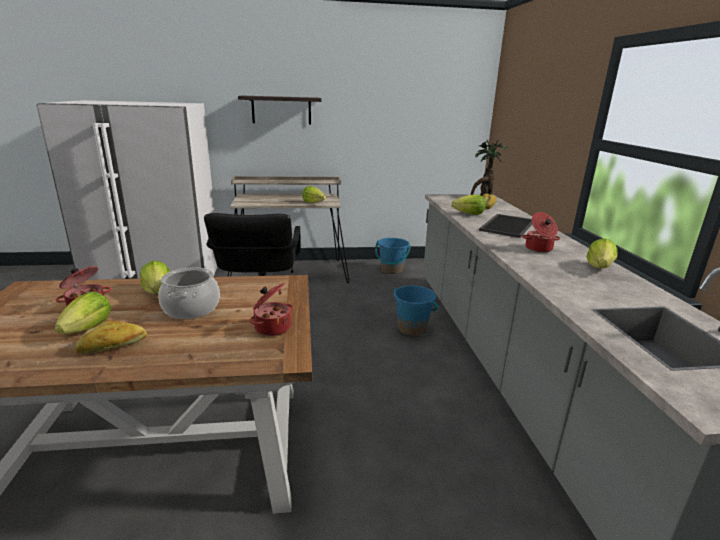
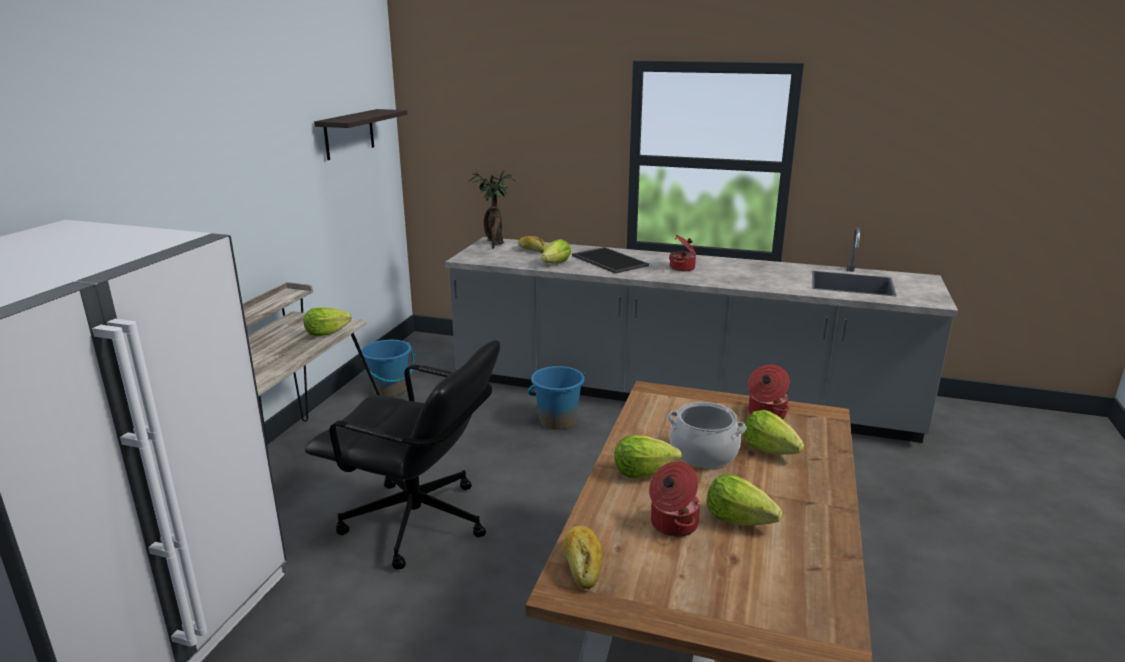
camera: 65 degrees left, 0 degrees up
(113, 346) = (787, 501): bread -> bread (582, 564)
(281, 110) = (188, 194): shelf -> shelf (349, 134)
(599, 267) = (736, 264): lettuce -> lettuce (769, 449)

